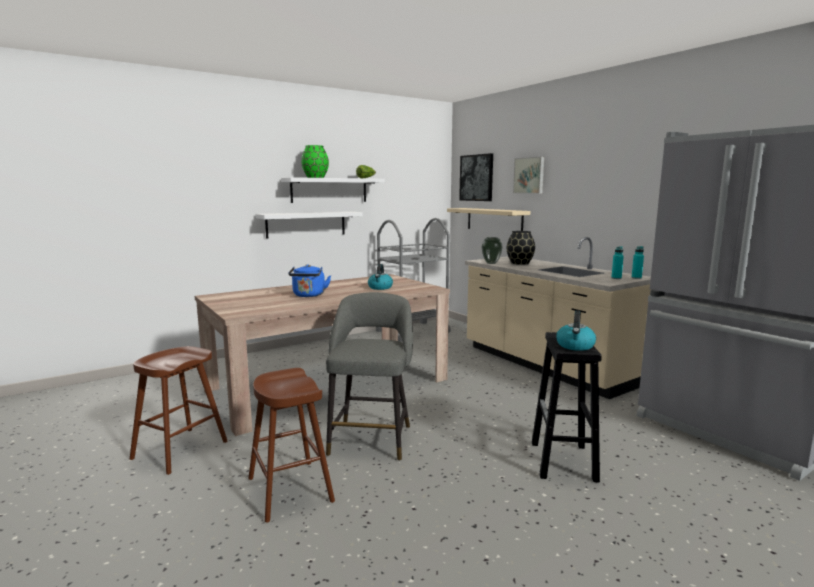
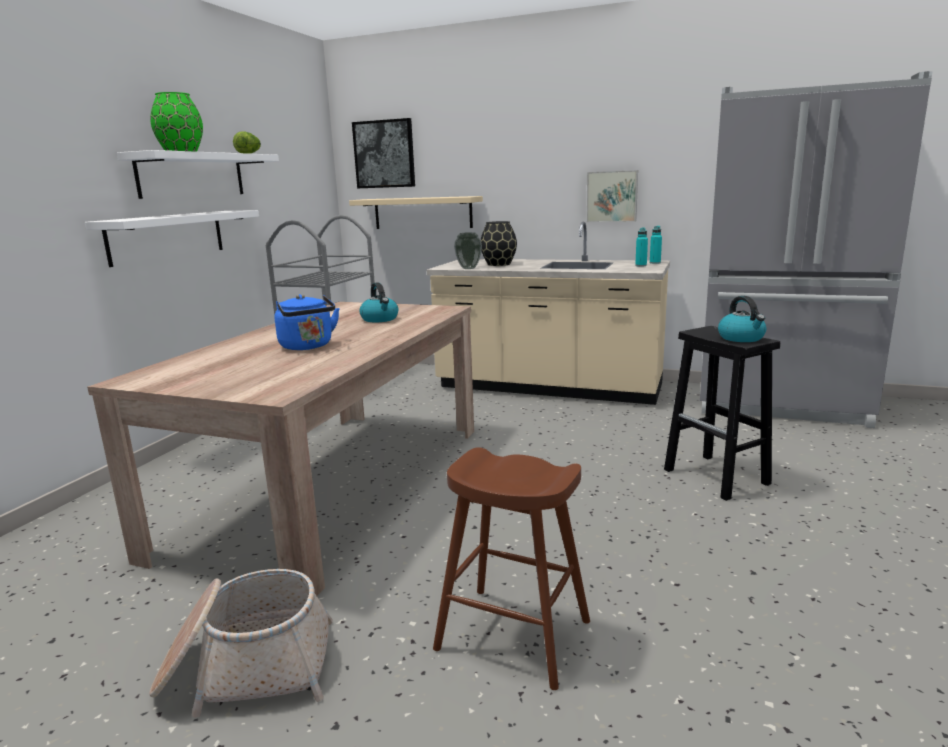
camera: 35 degrees left, 5 degrees up
(180, 450) = (247, 667): brown stool -> basket
(371, 437) = (501, 528): grey stool -> none
(529, 175) = (476, 148): picture -> picture (612, 196)

